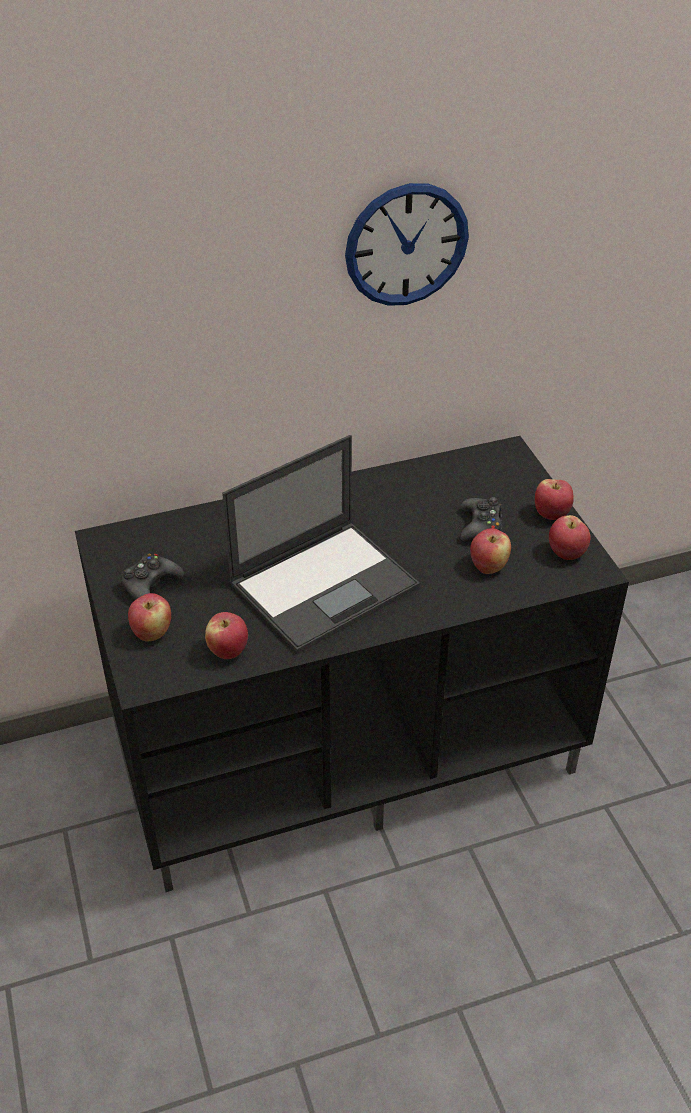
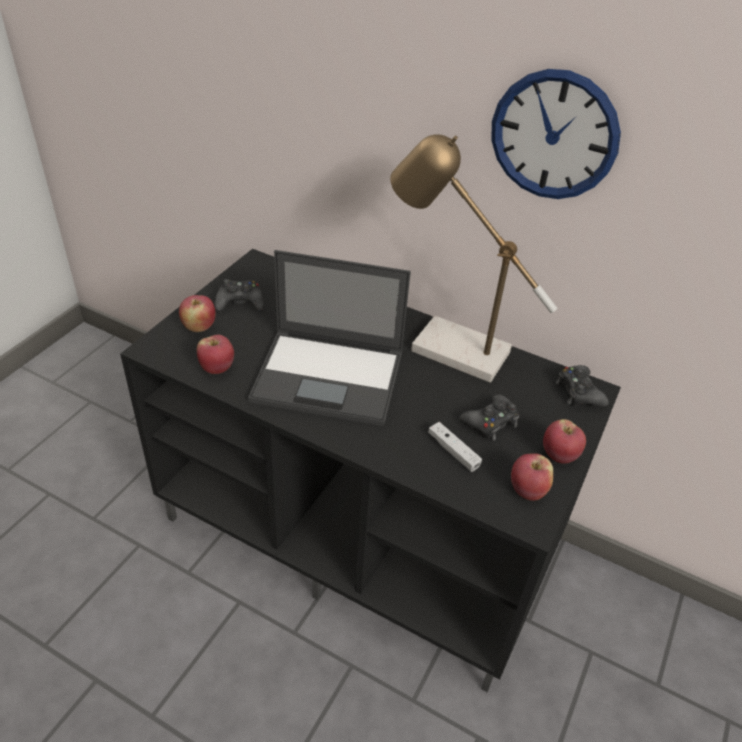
camera: 45 degrees right, 0 degrees up
(372, 494) = (447, 348): none -> table lamp
(488, 566) = (453, 451): apple -> white game controller
(502, 459) = (579, 392): none -> black game controller

